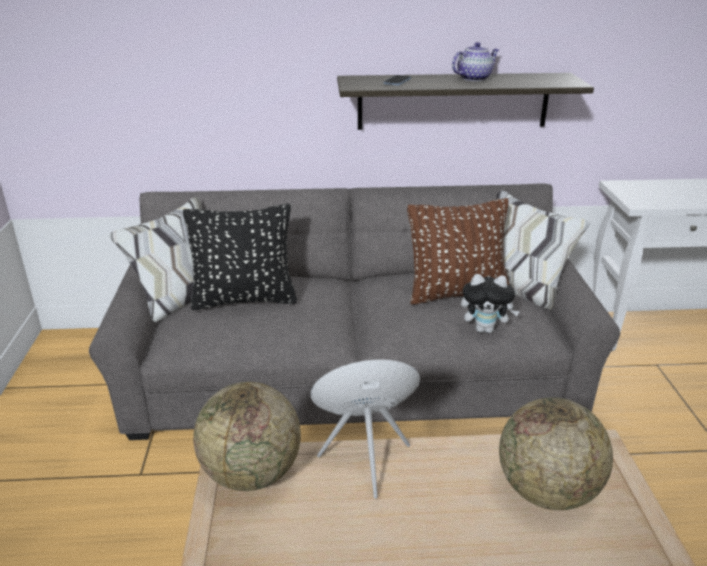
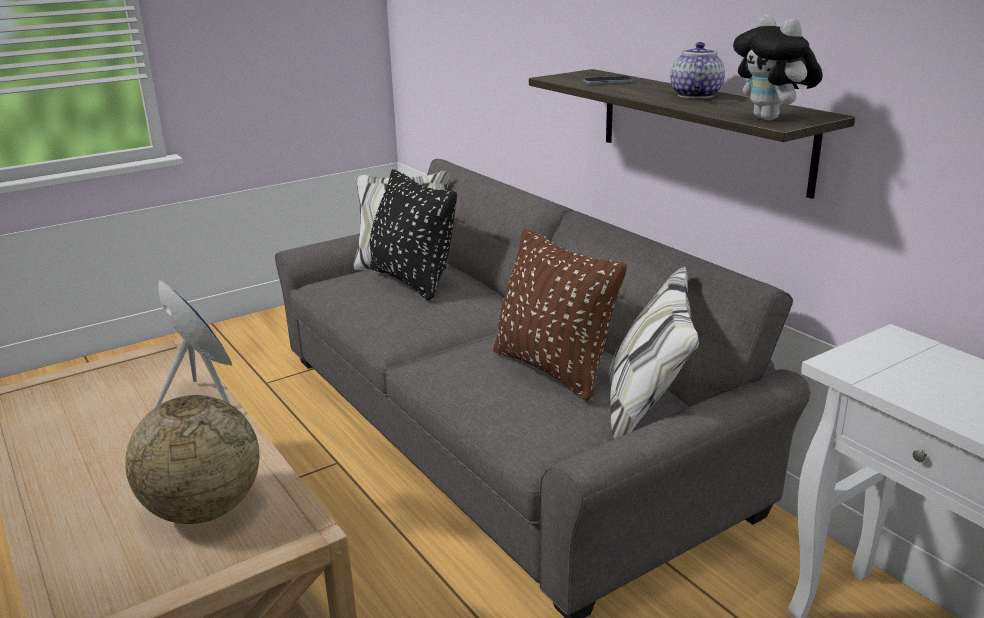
camera: 60 degrees right, 5 degrees down
(251, 474) = (159, 363): globe -> none
(474, 78) = (695, 95): teapot -> teapot turned 105 degrees counterclockwise
(485, 329) = (498, 408): plush toy -> plush toy (771, 119)

